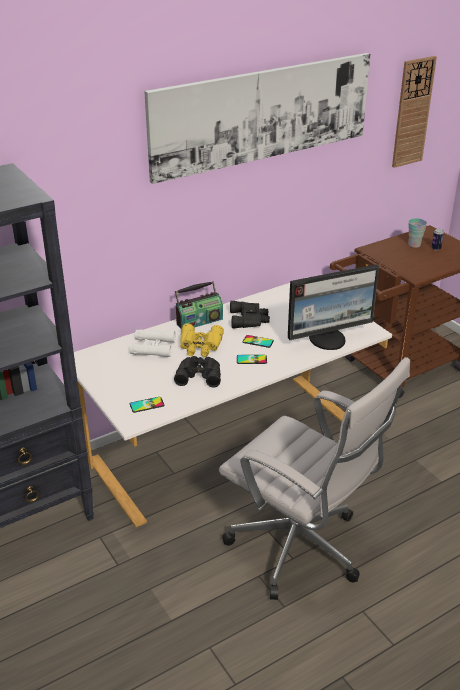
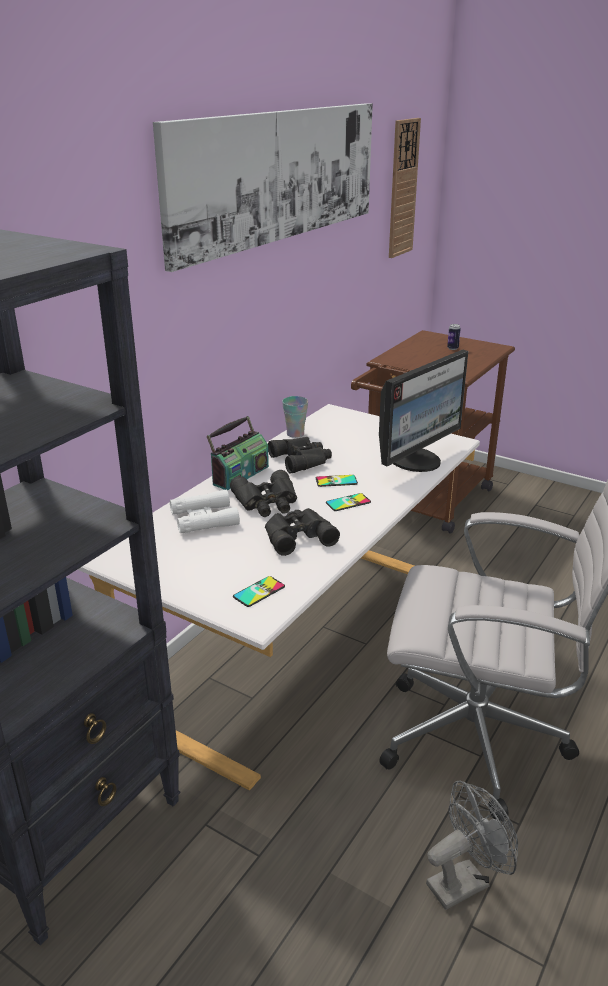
camera: 25 degrees left, 5 degrees down
(200, 346) = (267, 502): yellow binoculars -> black binoculars
(224, 623) = (464, 881): none -> grey fan
(414, 245) = (427, 349): cup -> cup (295, 434)

